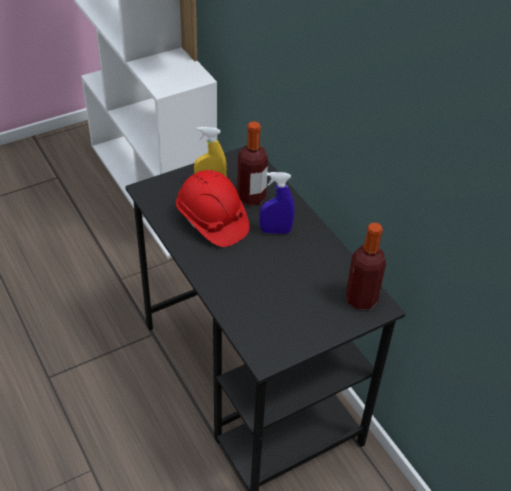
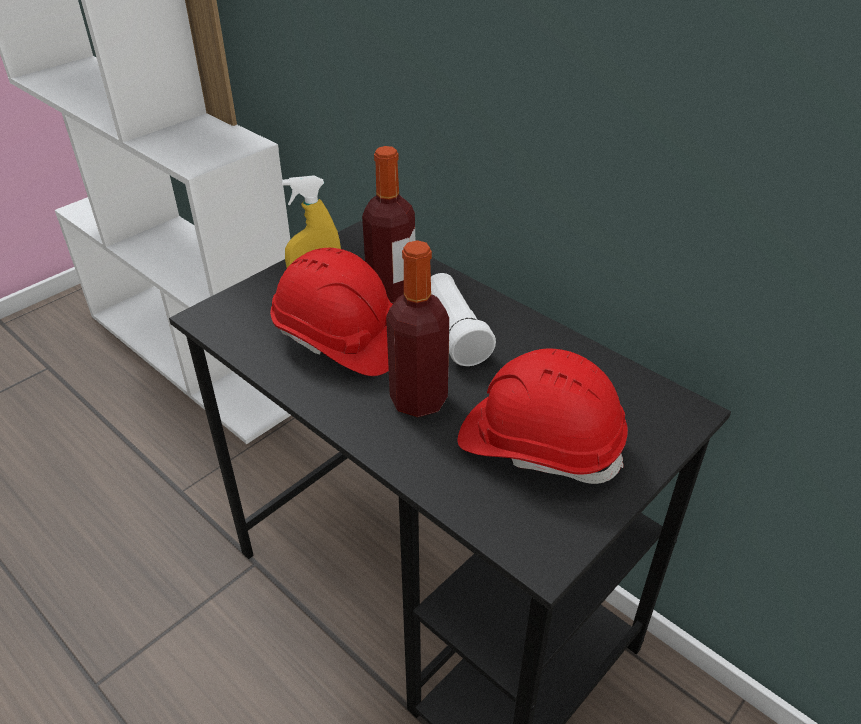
camera: 15 degrees left, 5 degrees down
(275, 231) = (454, 333): blue spray bottle -> white flashlight
(291, 305) = (539, 445): none -> red hard hat
(361, 299) = (649, 406): bottle -> bottle (418, 400)

